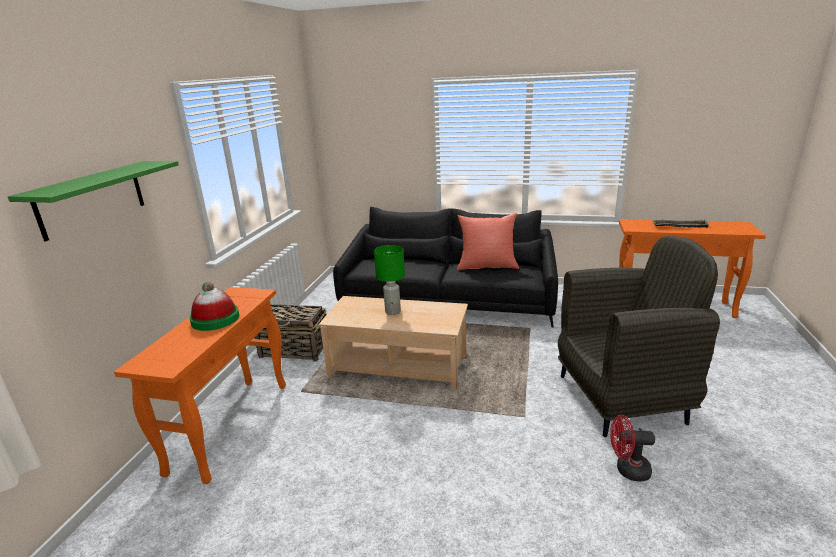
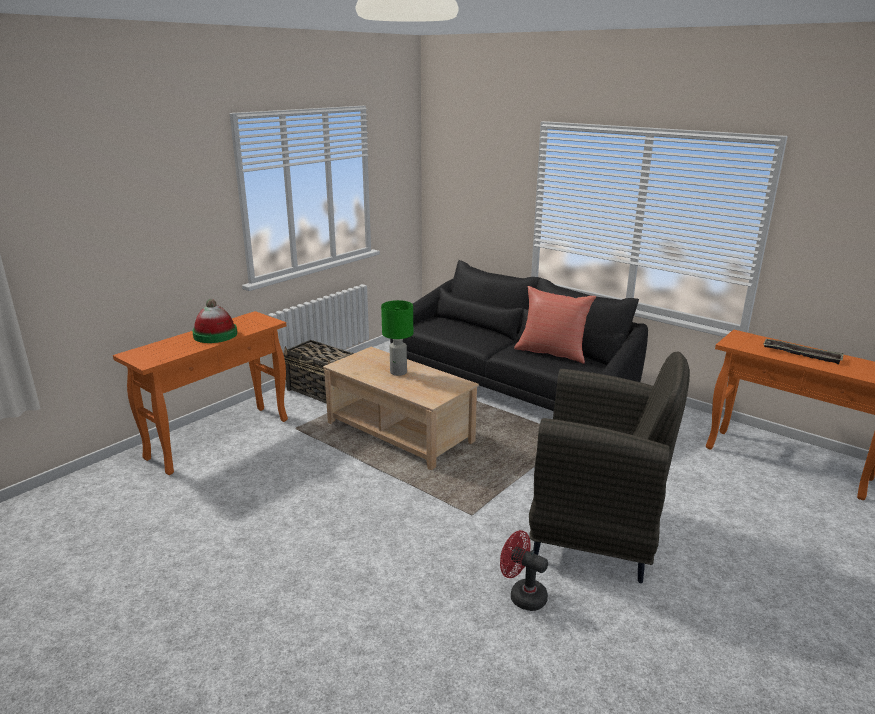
camera: 25 degrees right, 0 degrees up
(92, 199) = (129, 210): green shelf -> none

